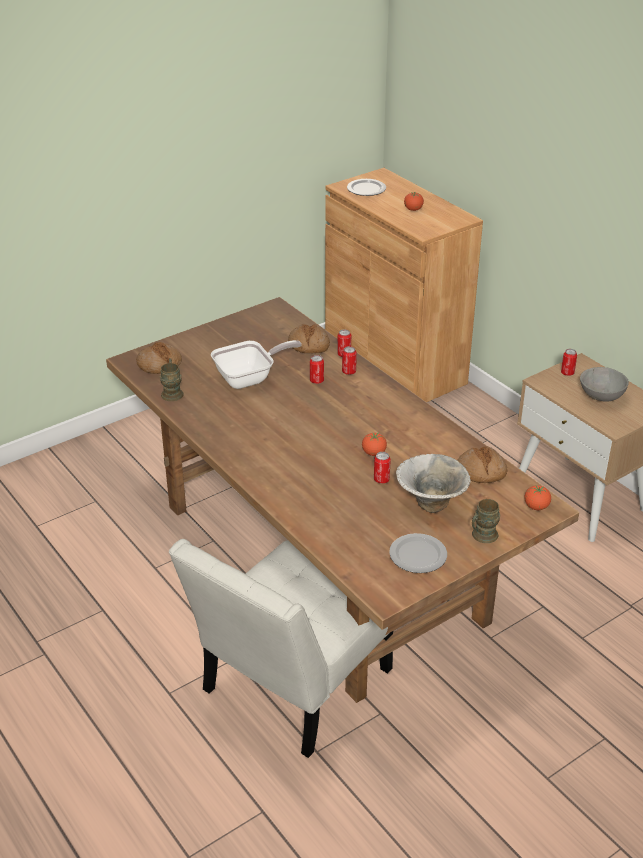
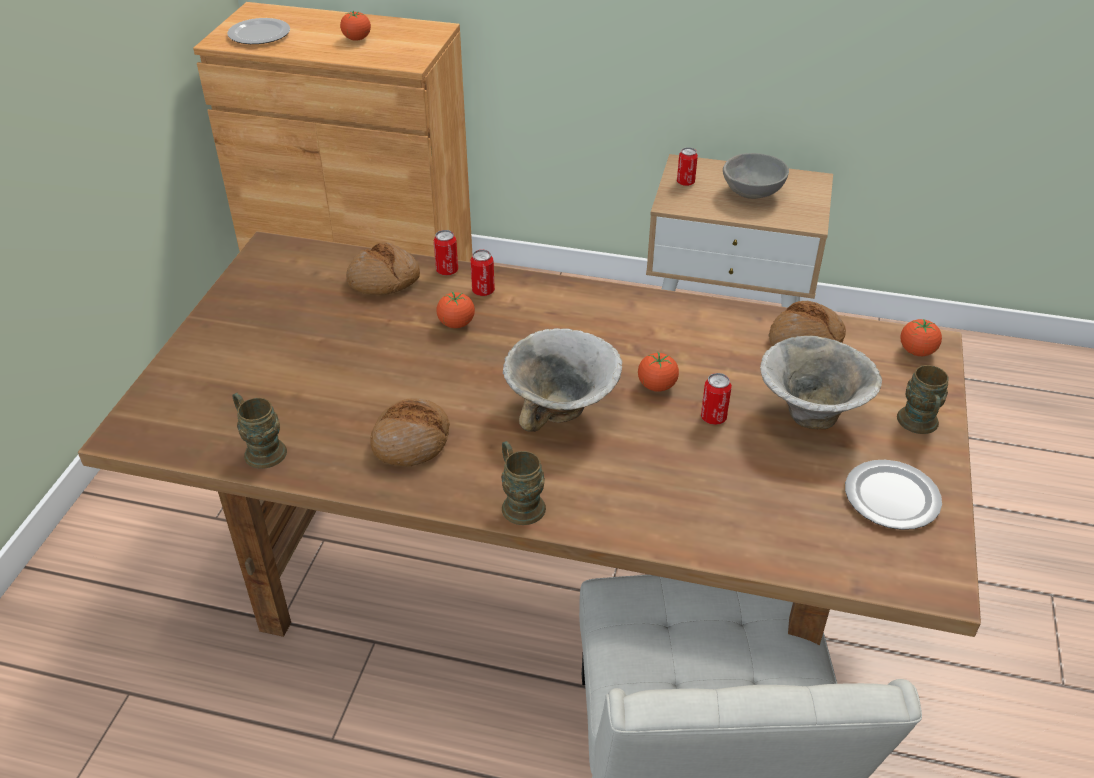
camera: 40 degrees left, 5 degrees up
(159, 364) = (186, 415): bread -> bread (411, 441)
(248, 466) = (519, 502): none -> brown mug
(250, 378) = (357, 367): frying pan -> none
(314, 441) = (562, 411): none -> bowl
(316, 381) = (456, 324): can -> tomato

